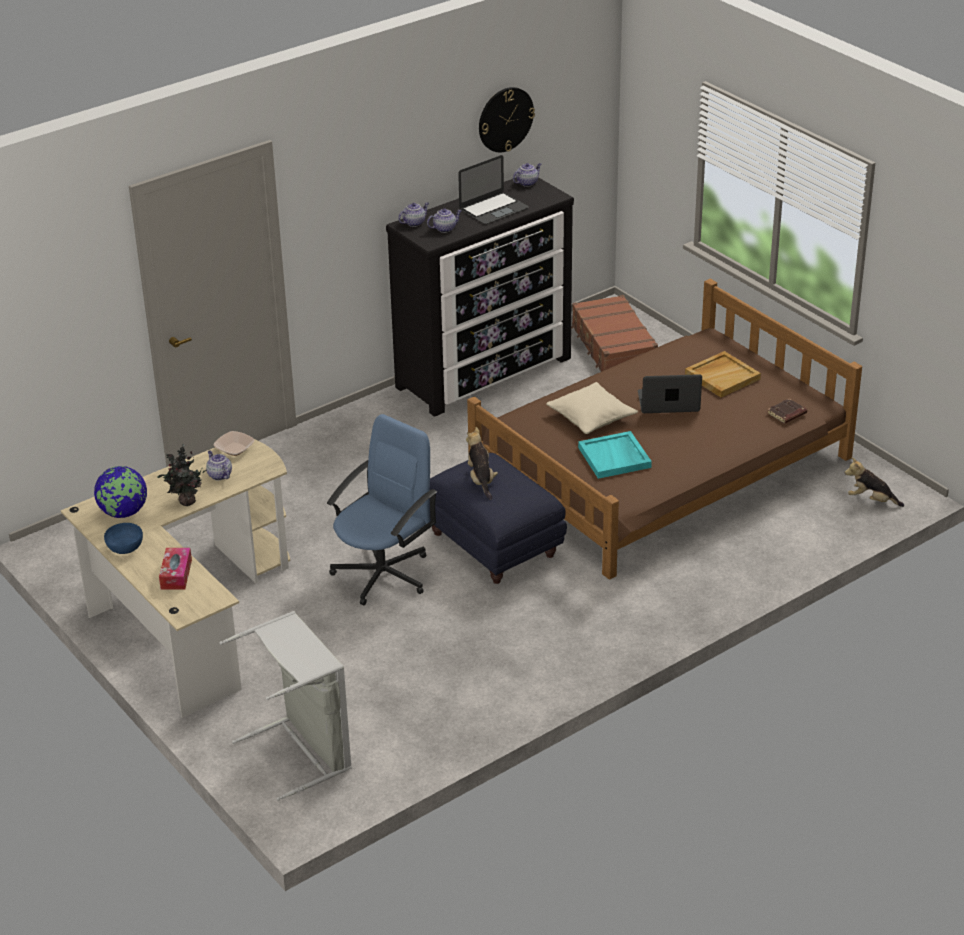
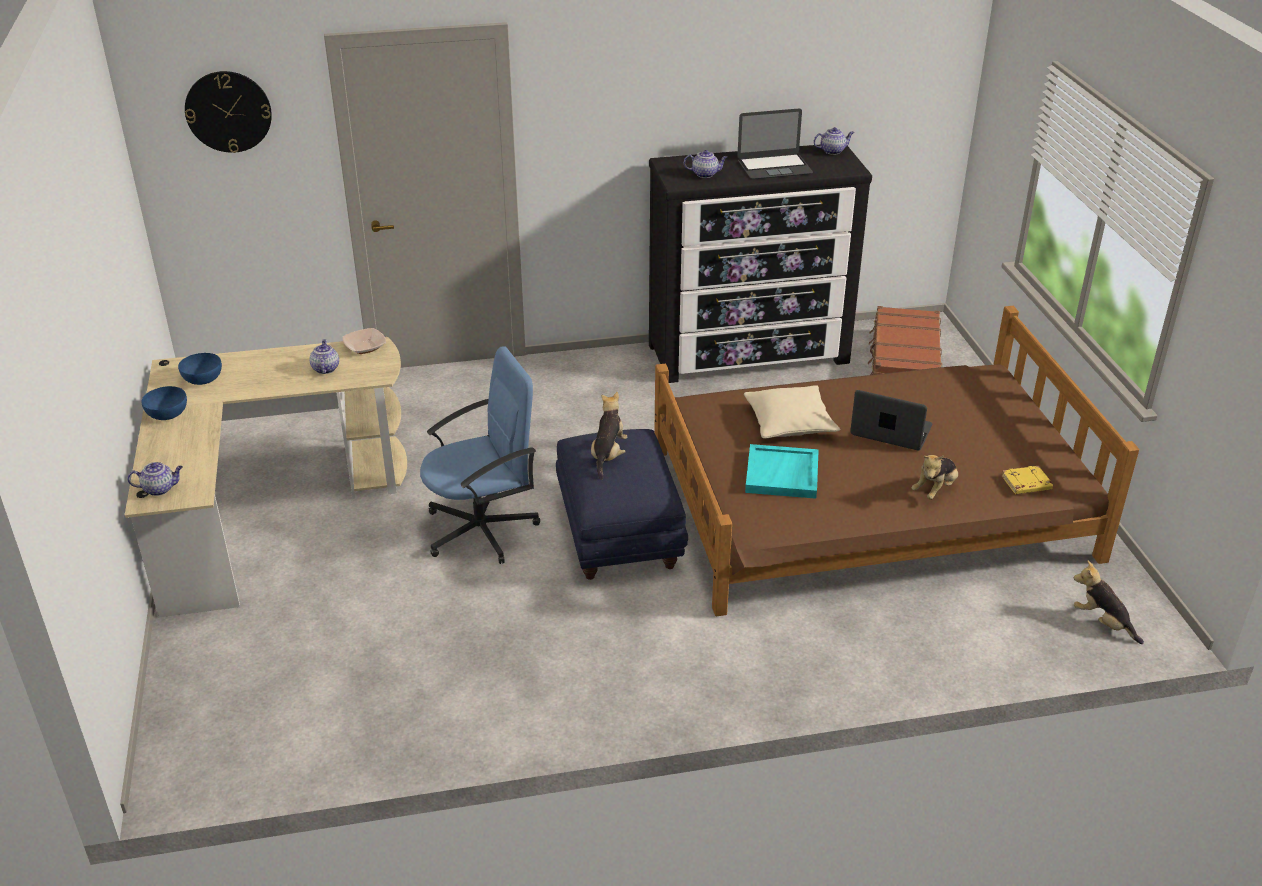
camera: 25 degrees right, 0 degrees up
(123, 513) = (202, 379): globe -> blue bowl
(176, 574) = (183, 456): tissue box -> none
(186, 502) = (268, 386): potted plant -> none
(303, 751) = (235, 701): grey laundry basket -> none
(414, 223) = (679, 162): teapot -> teapot (160, 489)
(505, 119) = (820, 71): wall clock -> wall clock (228, 111)
(722, 376) = (975, 419): beige tray -> none
(728, 436) = (935, 489): none -> plush toy
(787, 414) = (1026, 484): brown book -> yellow book

